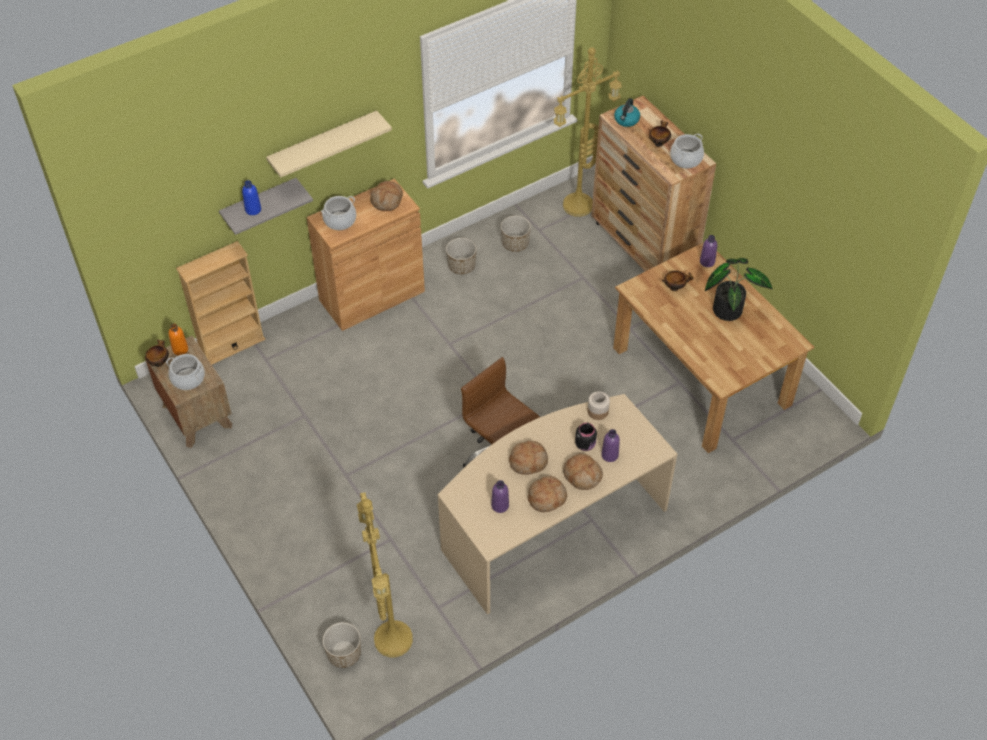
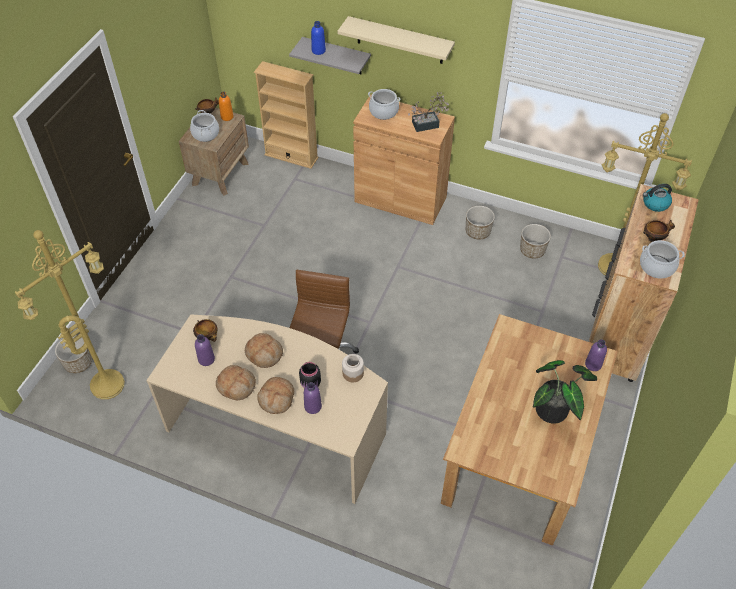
camera: 55 degrees right, 0 degrees up
(387, 200) = (428, 124): bread -> potted plant
(675, 287) = (539, 356): bowl -> bowl (208, 337)

